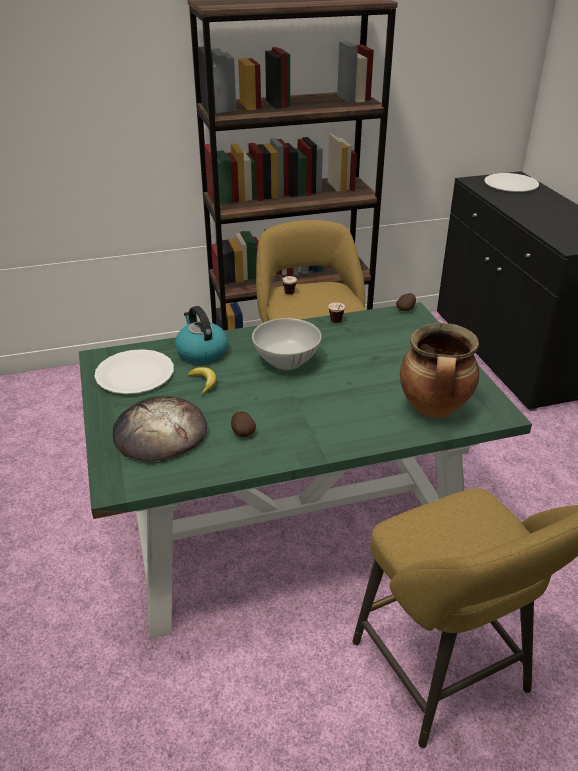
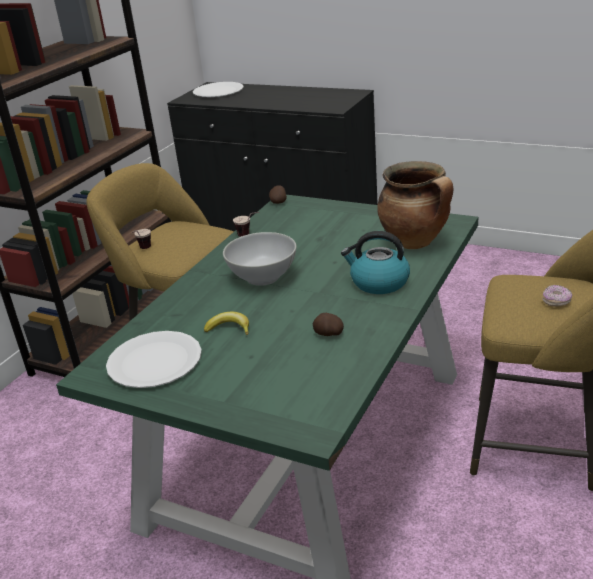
camera: 45 degrees left, 5 degrees down
(160, 433) = (269, 378): bread -> none
(201, 352) = (180, 313): kettle -> kettle (378, 282)
(471, 547) = (556, 302): none -> donut

